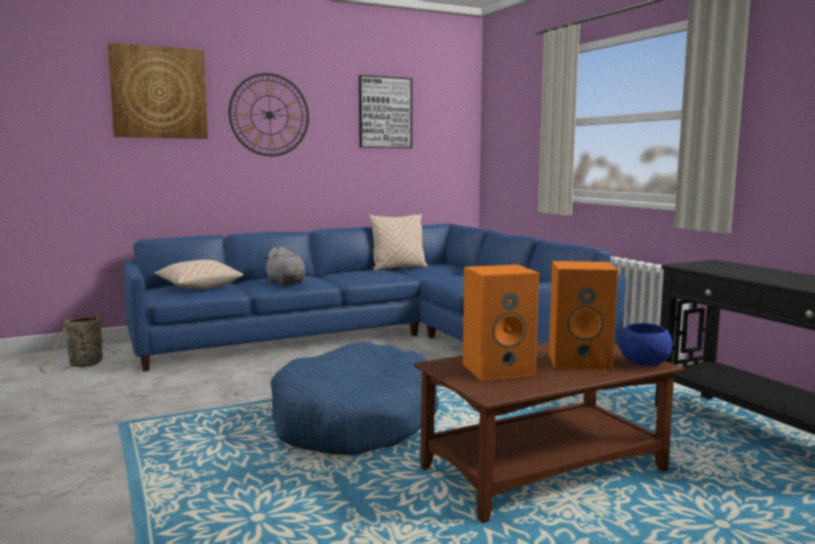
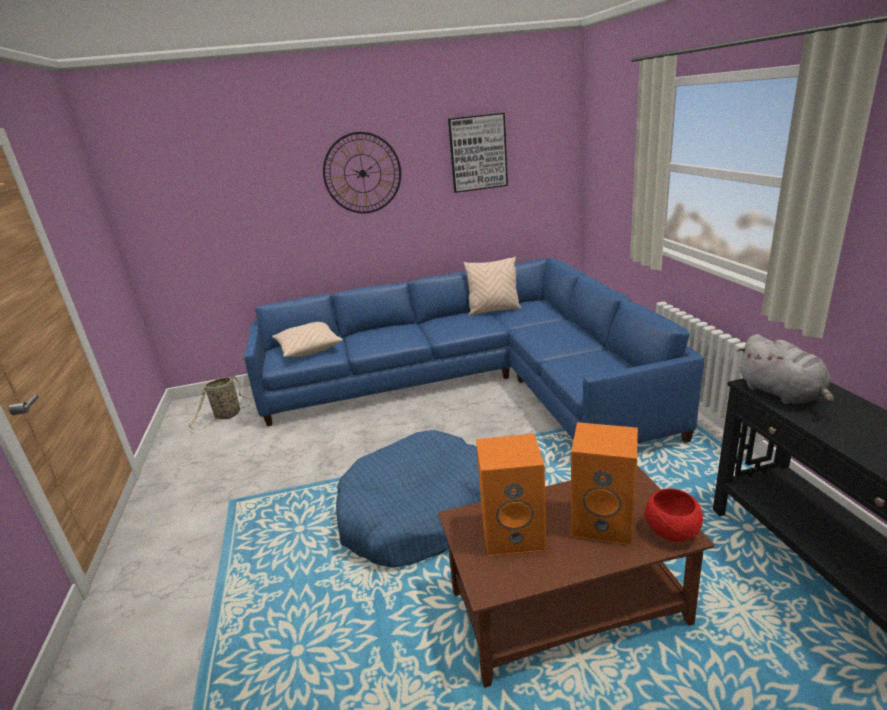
camera: 15 degrees right, 15 degrees up
(159, 93) = (257, 168): picture -> none
(286, 283) = (383, 342): grey plush toy -> grey plush toy (782, 394)
(643, 363) = (671, 531): blue bowl -> red bowl

